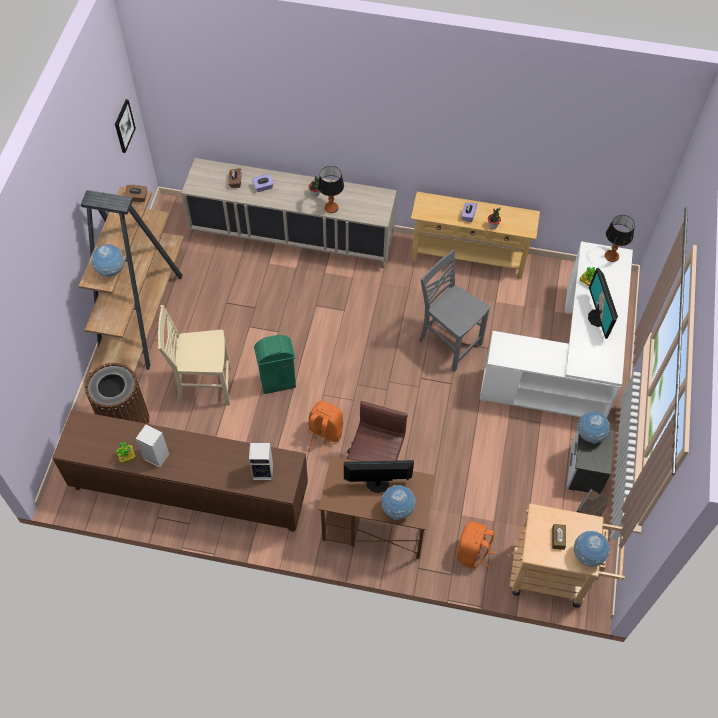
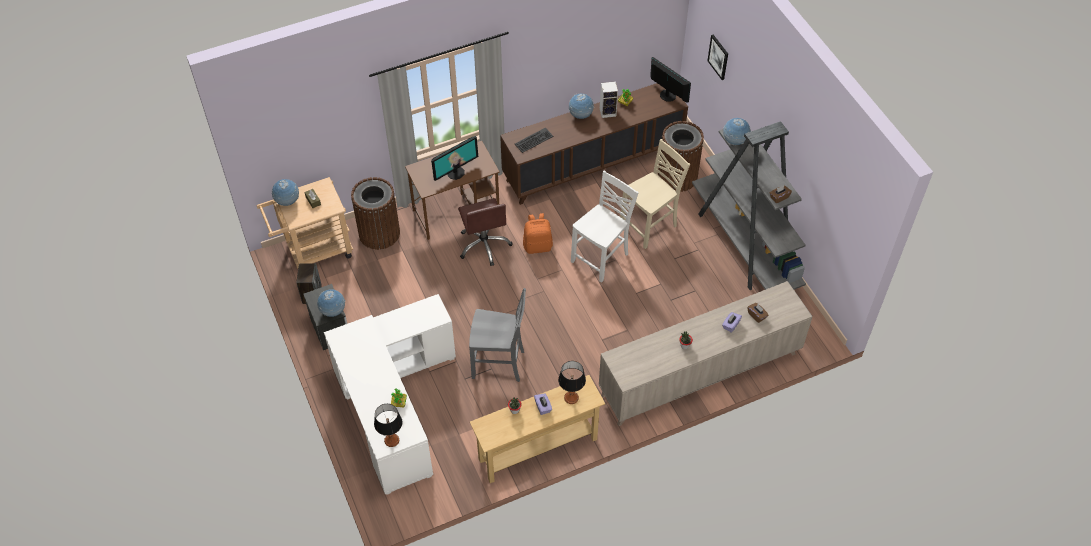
camera: 145 degrees right, 5 degrees down
(124, 126) = (849, 229): picture -> picture (718, 57)
(142, 315) = (744, 245): brown bookcase -> grey bookcase
(264, 471) = (534, 140): speaker -> keyboard
(277, 382) = (601, 258): green trash can -> white chair
(331, 208) = (660, 341): table lamp -> table lamp (571, 398)
(397, 509) = (431, 166): globe -> globe (580, 116)
(472, 553) = (379, 233): orange backpack -> brown trash can
(597, 318) = (372, 375): monitor -> monitor (667, 95)

